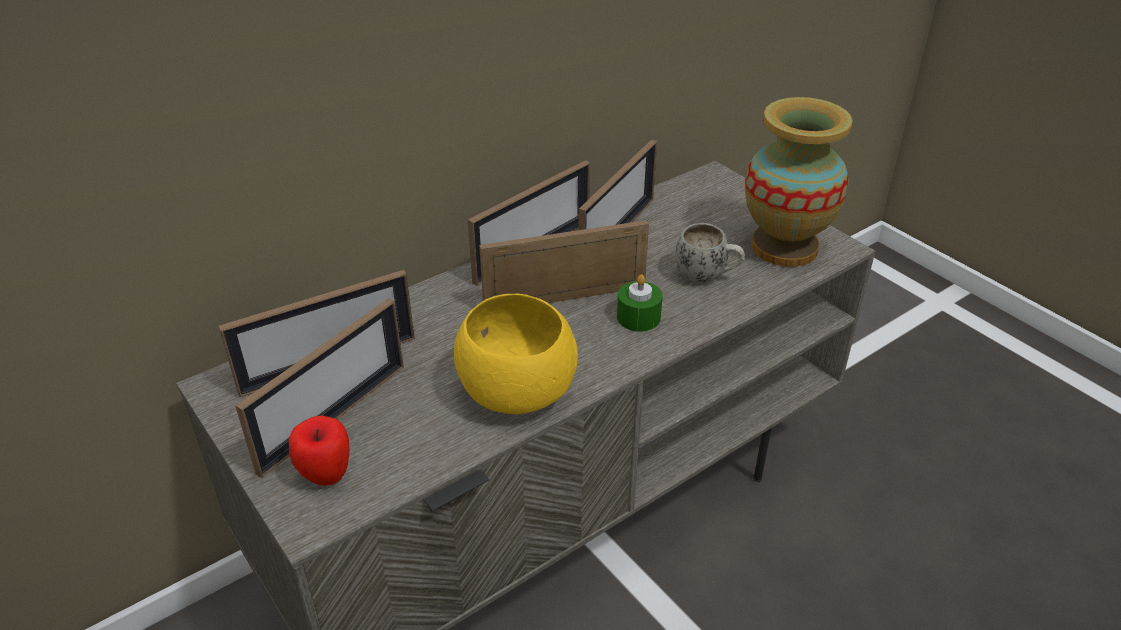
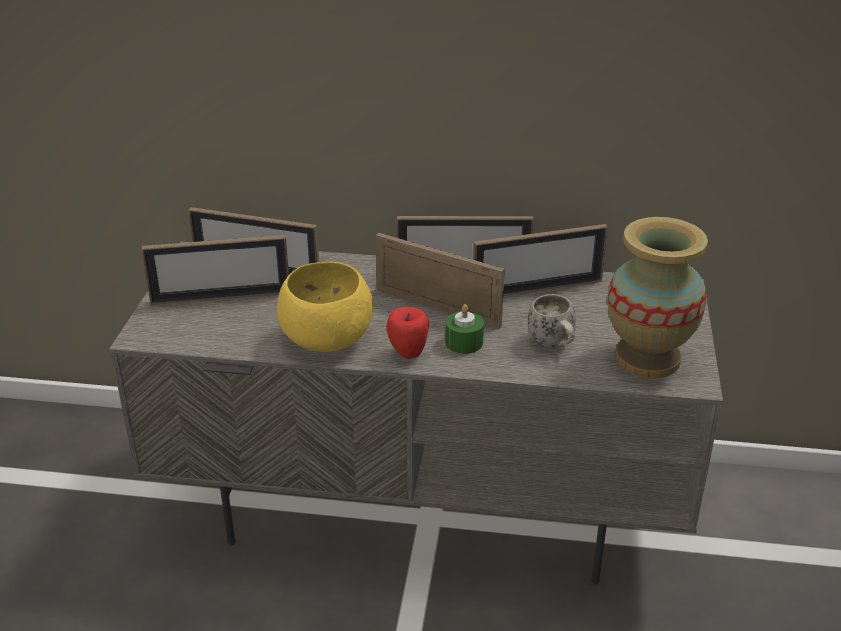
camera: 45 degrees right, 5 degrees down
(326, 477) = (176, 322): apple -> apple (408, 354)

